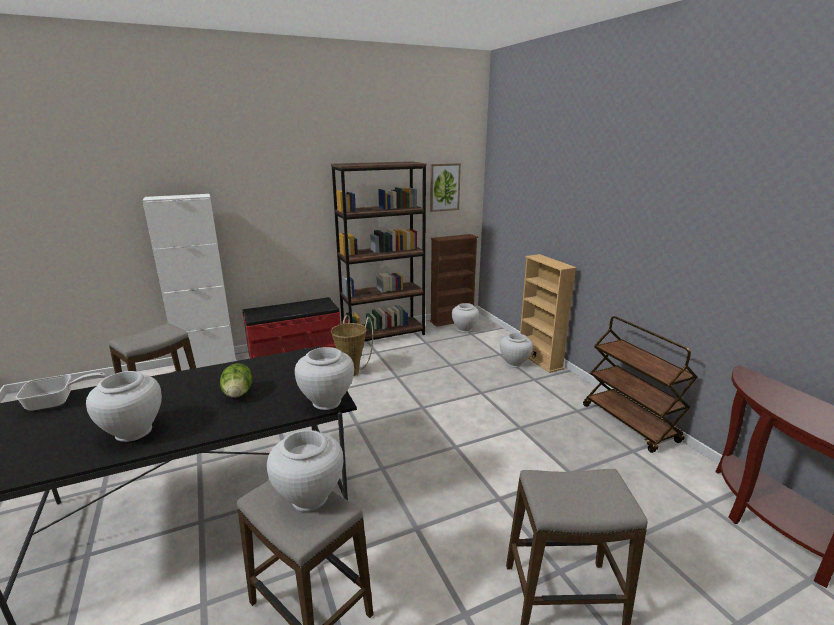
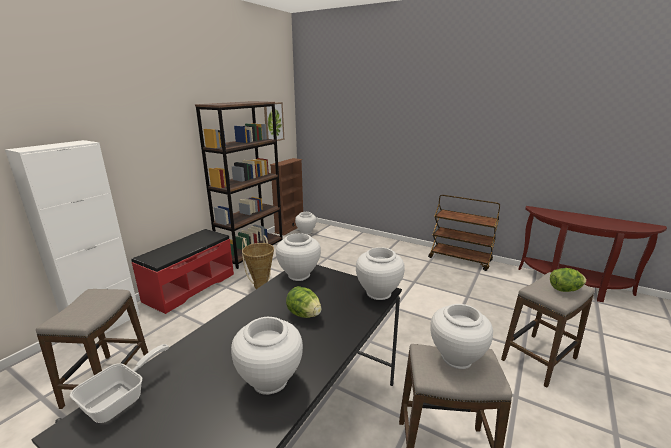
camera: 35 degrees left, 0 degrees up
(514, 363) = (364, 245): white vase -> white vase (299, 275)
(539, 360) = (375, 238): beige bookcase -> none
(588, 498) = (564, 290): none -> lettuce

